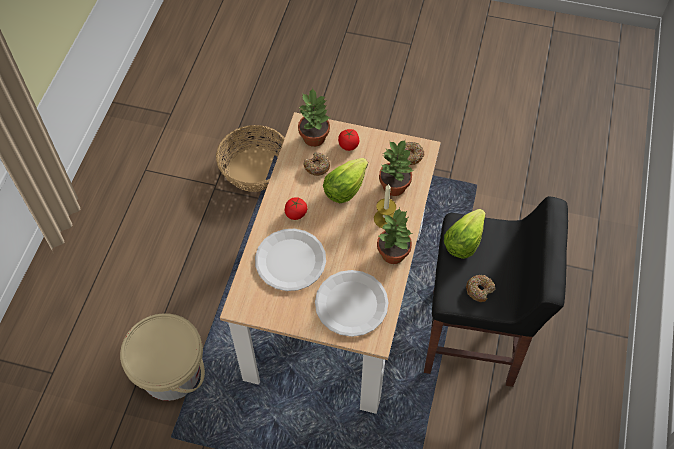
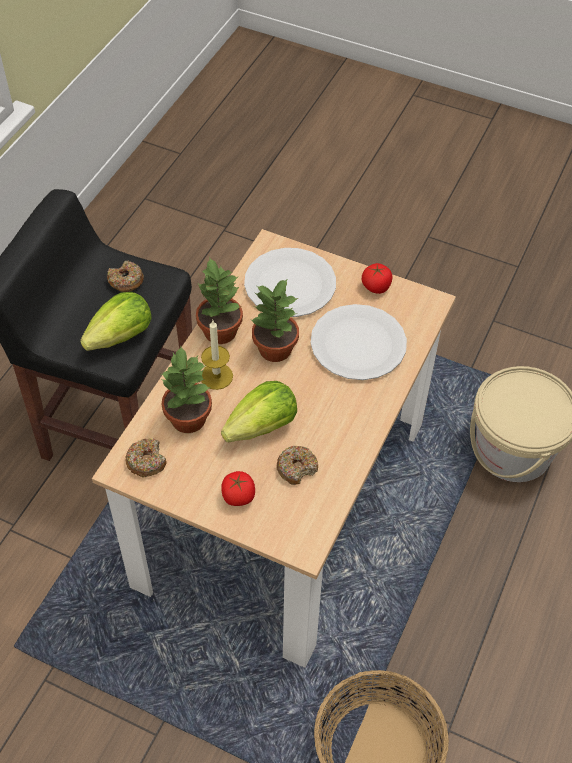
camera: 170 degrees left, 5 degrees down
(296, 213) = (341, 403): tomato -> tomato (376, 287)
(315, 137) = (290, 519): potted plant -> potted plant (274, 349)

